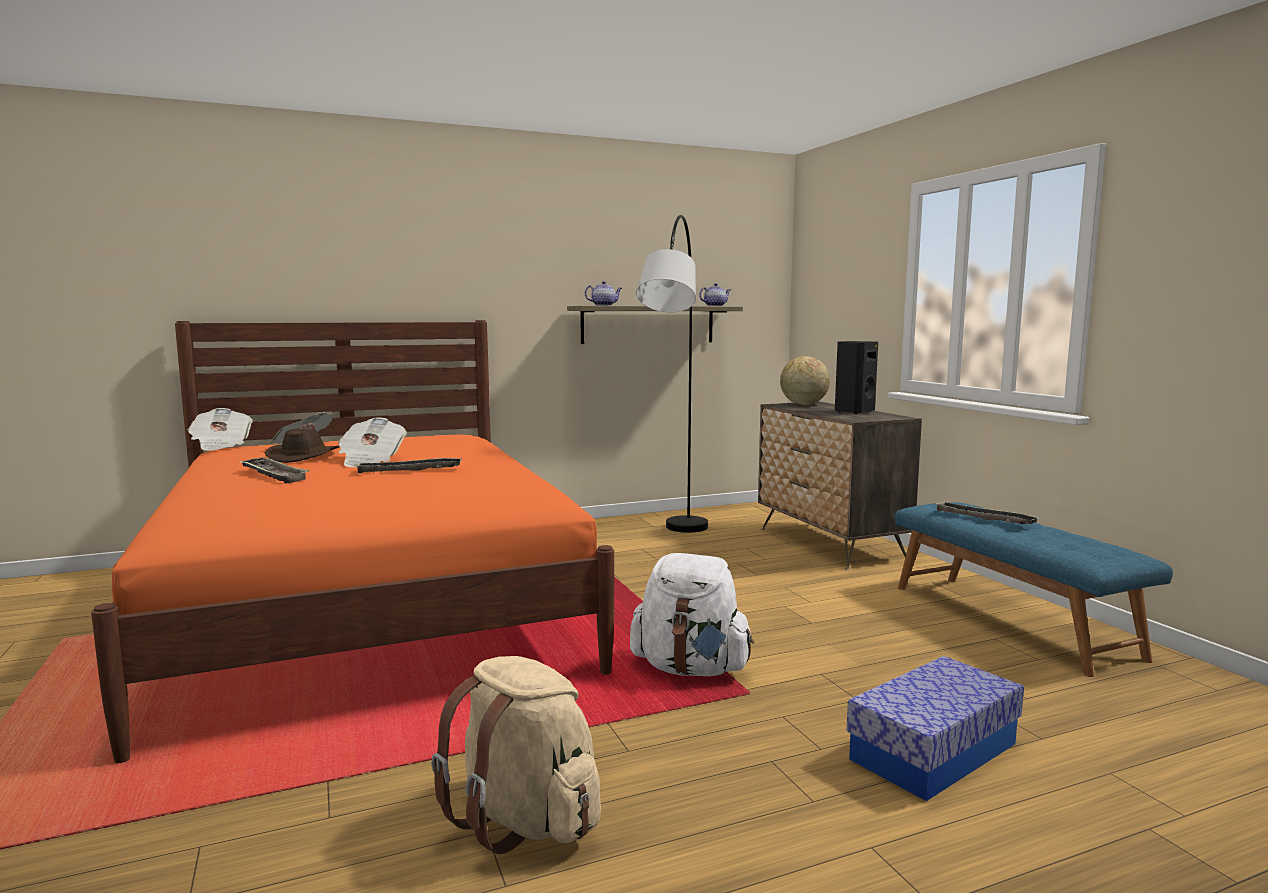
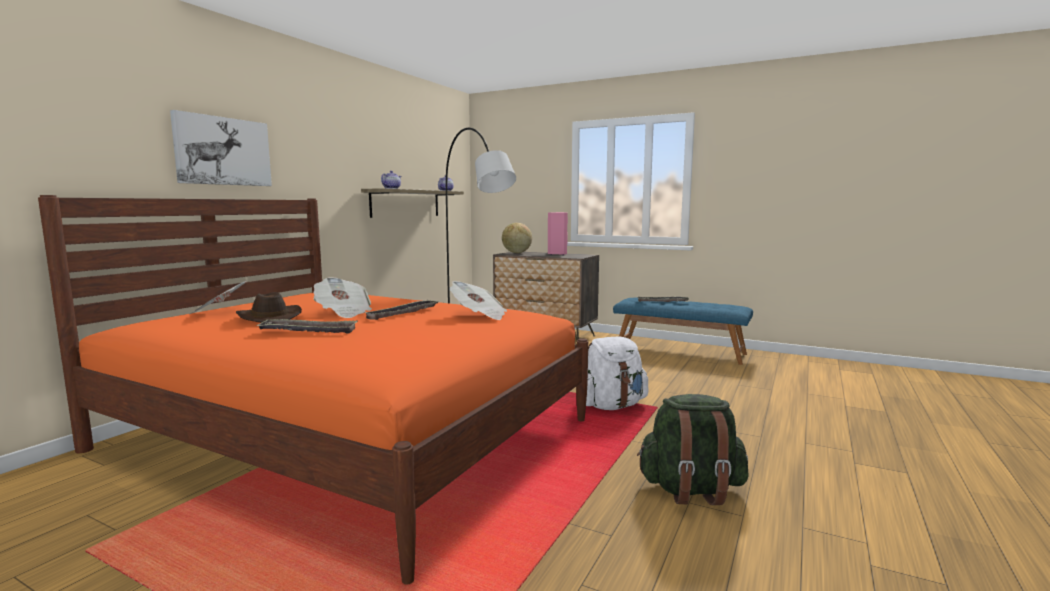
camera: 40 degrees left, 0 degrees up
(221, 445) = (122, 323): newspaper -> newspaper (479, 316)
(369, 269) = (223, 151): none -> picture
(525, 819) = (691, 490): beige backpack -> green backpack
(853, 412) = (557, 254): black speaker -> pink speaker
(933, 751) = (755, 405): storage box -> none

